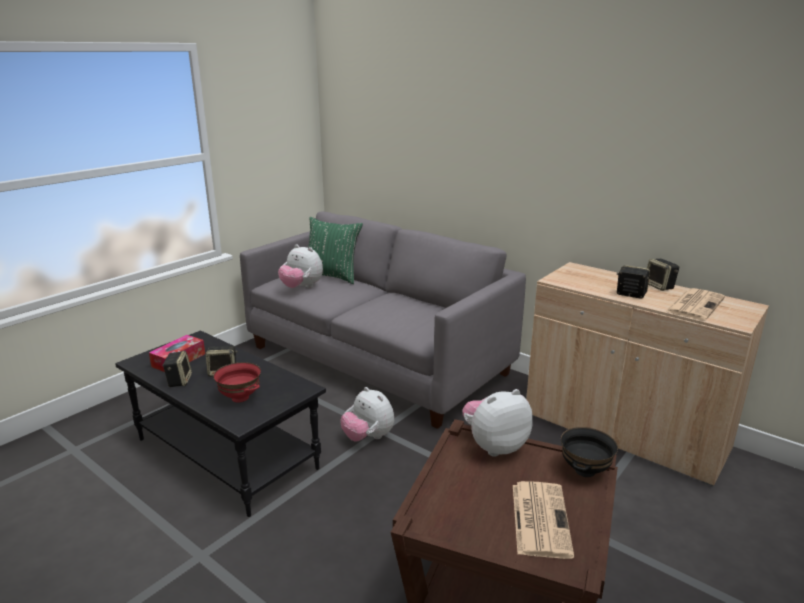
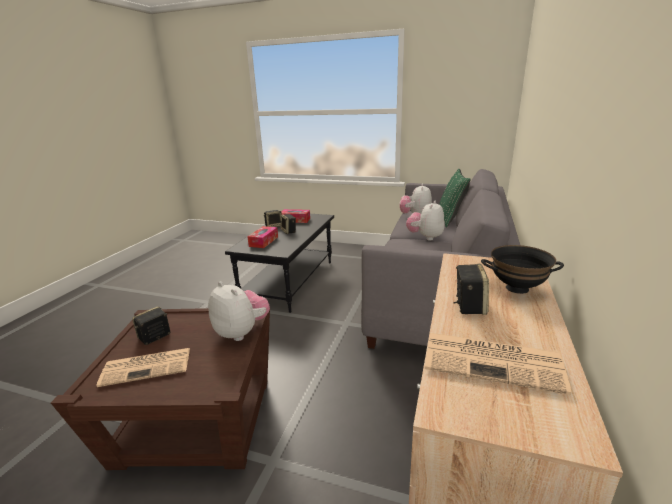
camera: 70 degrees right, 0 degrees up
(240, 397) = (263, 241): red bowl -> tissue box
(368, 437) = (334, 320): plush toy -> plush toy (425, 237)
(584, 470) = (214, 384): black bowl -> black bowl (517, 288)
(659, 286) = (539, 327): speaker -> speaker (154, 337)

